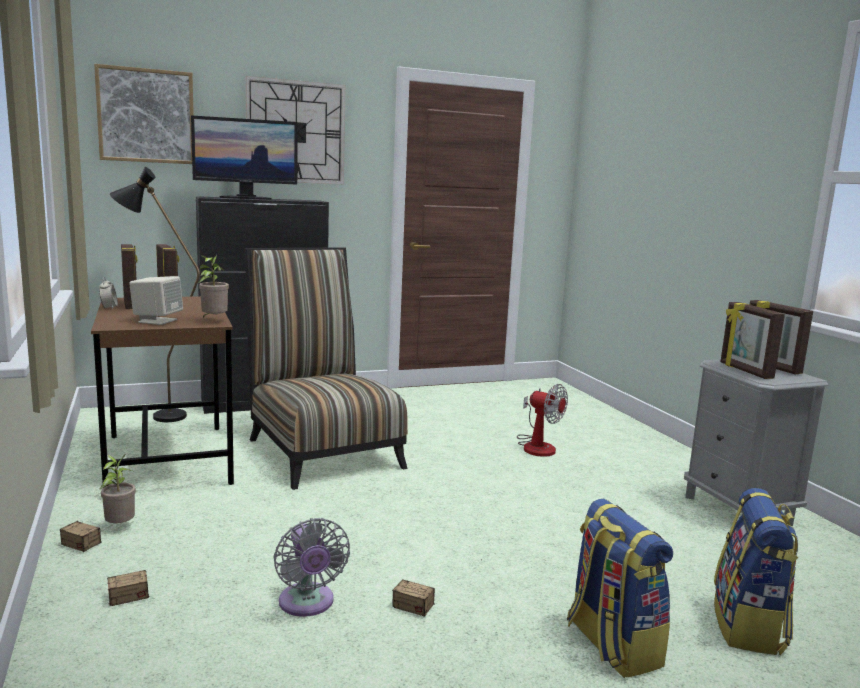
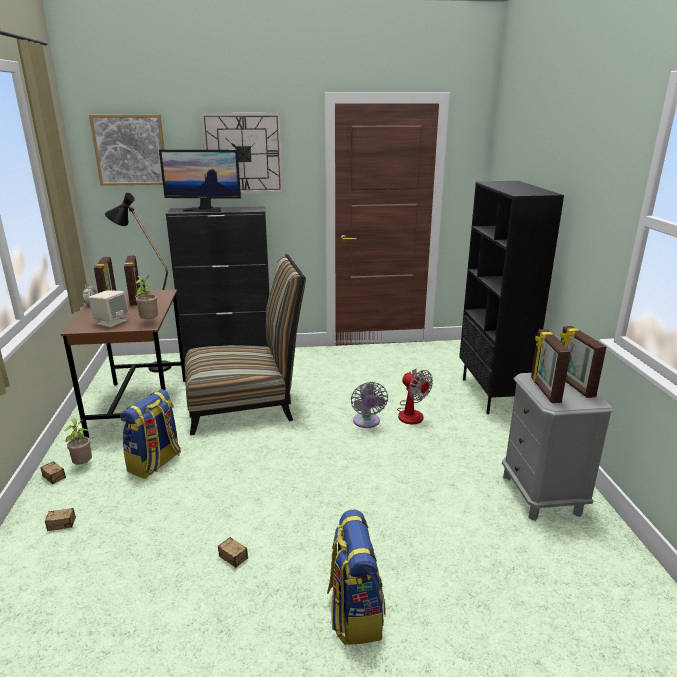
camera: 15 degrees right, 10 degrees up
(307, 604) = (166, 545): grey fan -> grey fan (367, 422)
(321, 449) = (246, 405): chair -> chair turned 90 degrees clockwise
(617, 425) = (492, 395): none -> black bookcase
(749, 626) = (474, 613): backpack -> backpack (155, 463)

